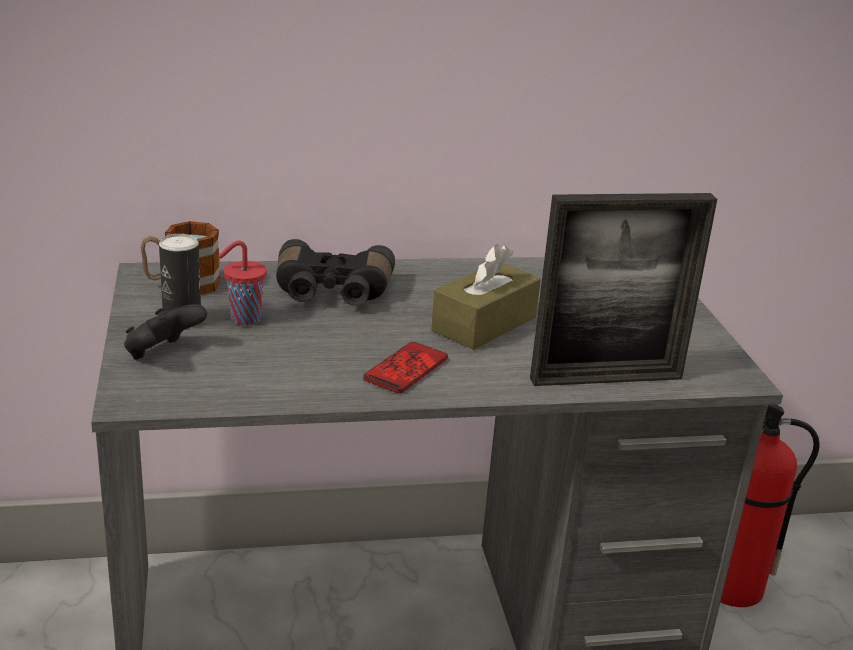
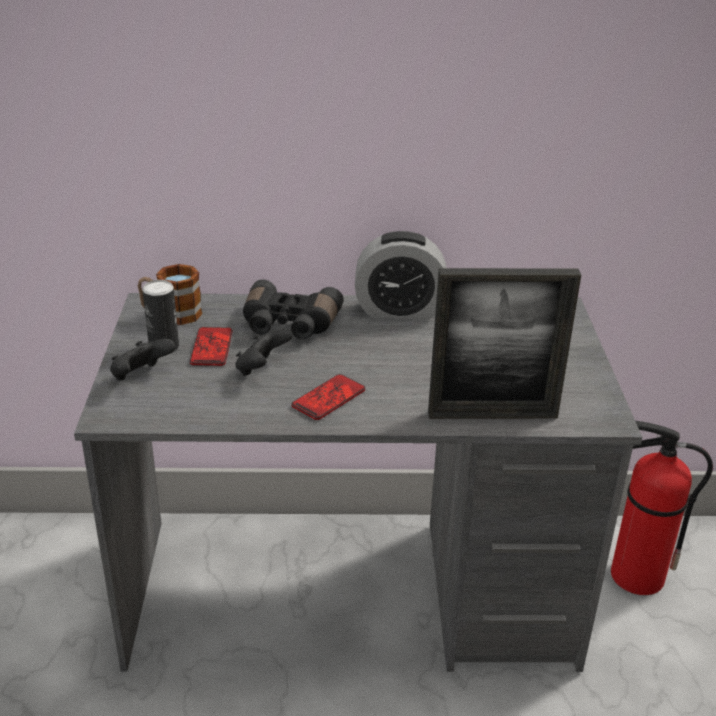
camera: 10 degrees right, 5 degrees up
(243, 319) = (211, 347): red cup -> phone
(313, 340) = (262, 369): none -> black game controller
(460, 273) = (399, 310): none -> alarm clock
(484, 324) = (405, 359): brown tissue box -> none

